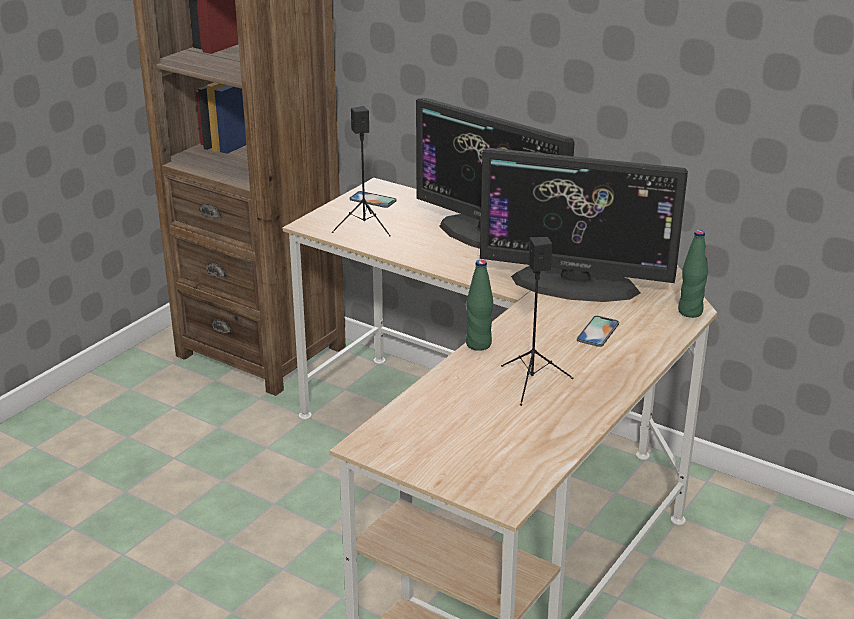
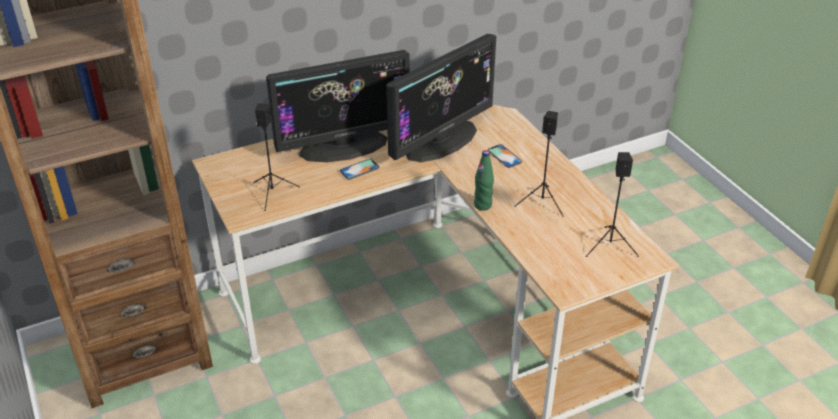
camera: 60 degrees left, 10 degrees up
(373, 200) = (232, 174): phone -> phone (359, 169)
(495, 457) = (610, 246): none -> black speaker
(690, 312) = (509, 117): green bottle -> none

